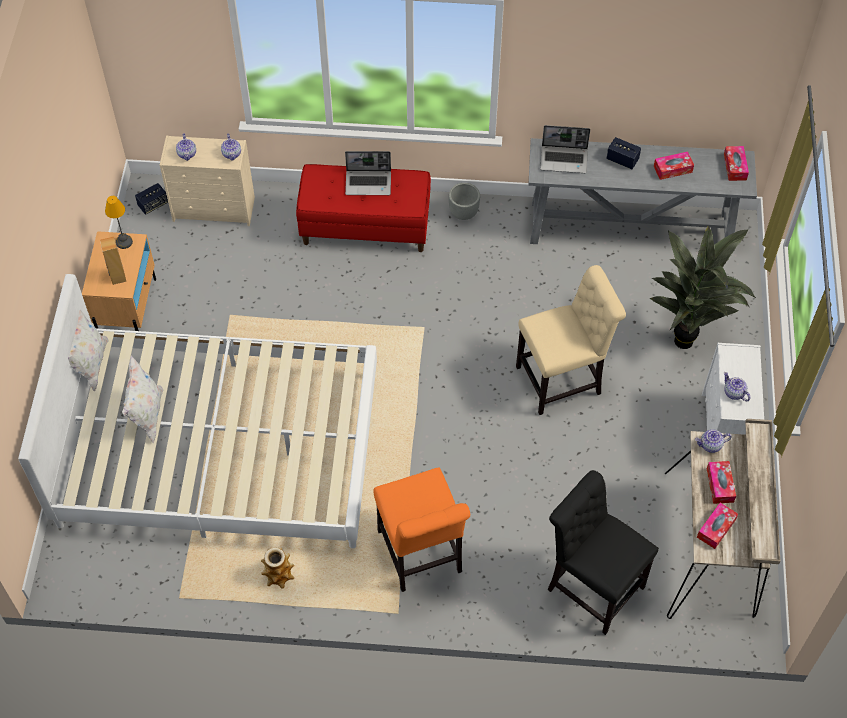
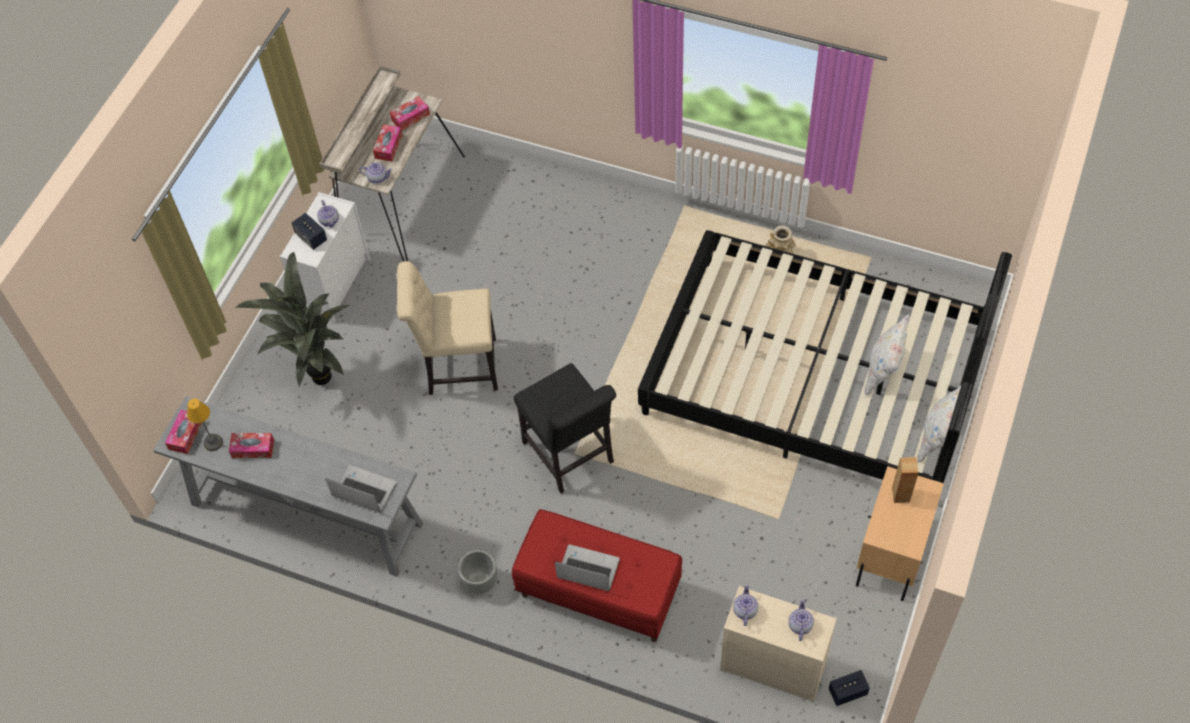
camera: 160 degrees left, 0 degrees up
(123, 242) = (890, 537): table lamp -> table lamp (214, 442)
(219, 448) = (813, 378): white bed -> black bed
(421, 555) = (649, 244): orange chair -> none
(591, 585) = (514, 192): black chair -> black chair (570, 456)
(622, 160) = (300, 474): speaker -> speaker (311, 237)

